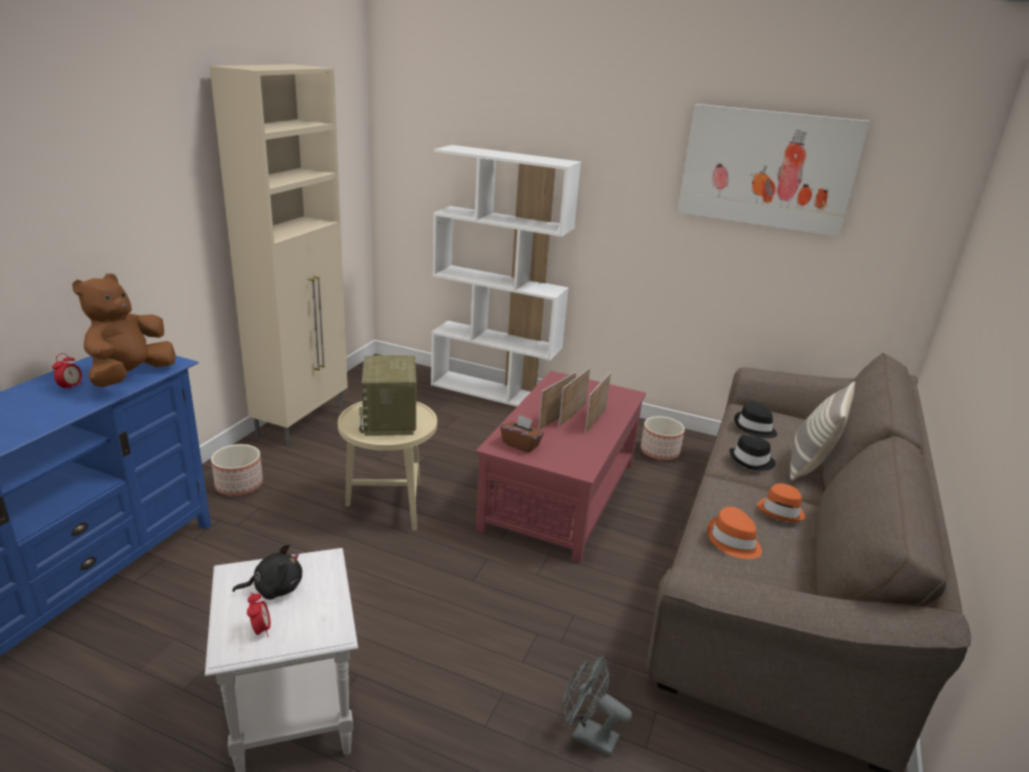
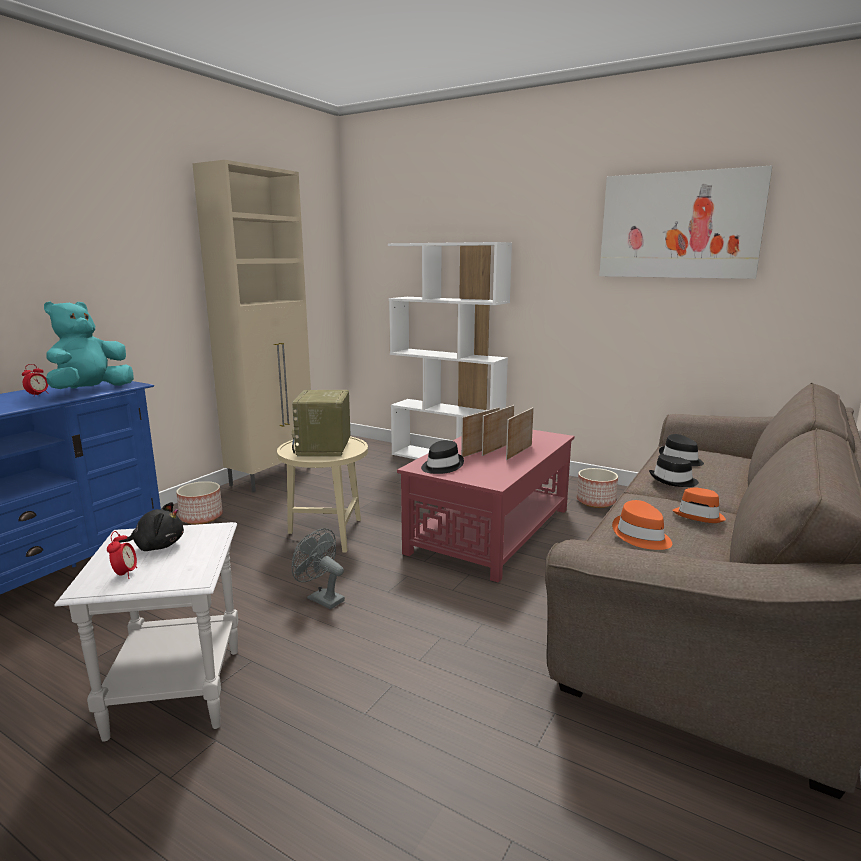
camera: 10 degrees right, 10 degrees down
(130, 376) = (91, 390): brown plush toy -> turquoise plush toy
(521, 444) = (441, 466): brown tissue box -> black hat
(587, 735) = (473, 730): grey fan -> grey fan (321, 598)
(809, 465) = (736, 485): pillow -> none

